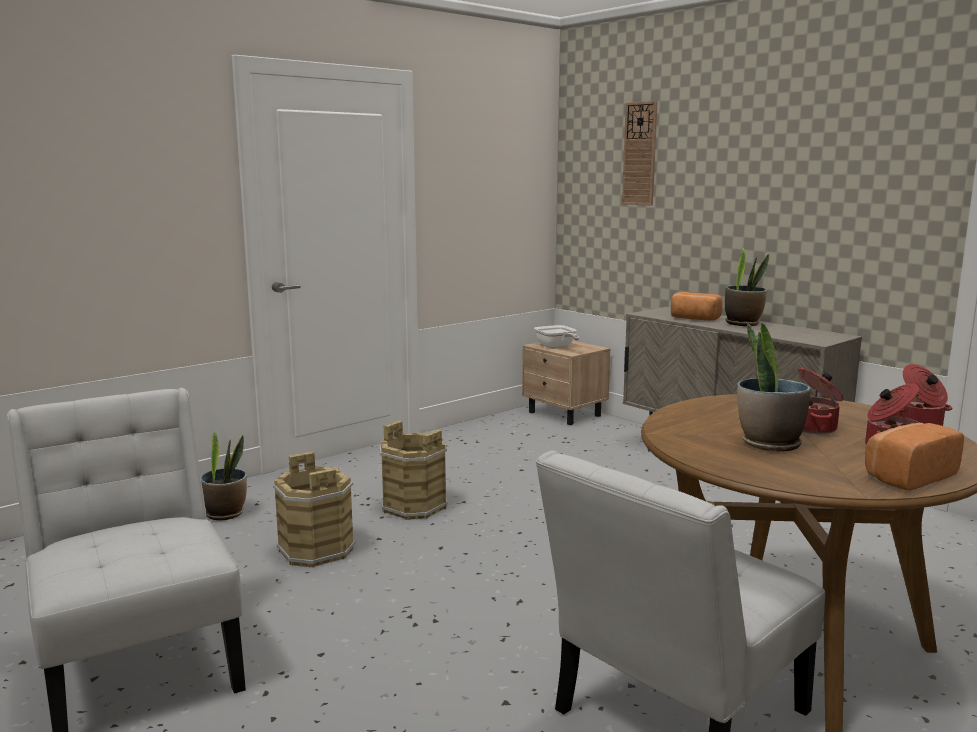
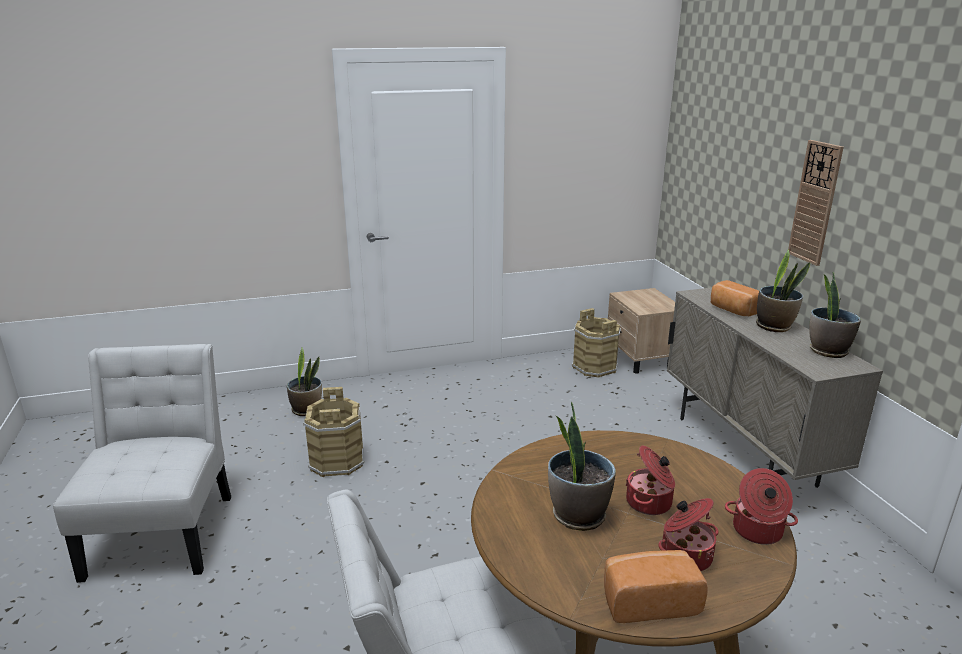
camera: 25 degrees right, 10 degrees up
(413, 506) = (436, 435): brown bucket -> brown bucket (594, 367)
(556, 347) = (636, 301): frying pan -> none
(640, 154) = (728, 129): wall clock -> wall clock (815, 203)
(806, 331) = (827, 351): none -> potted plant

